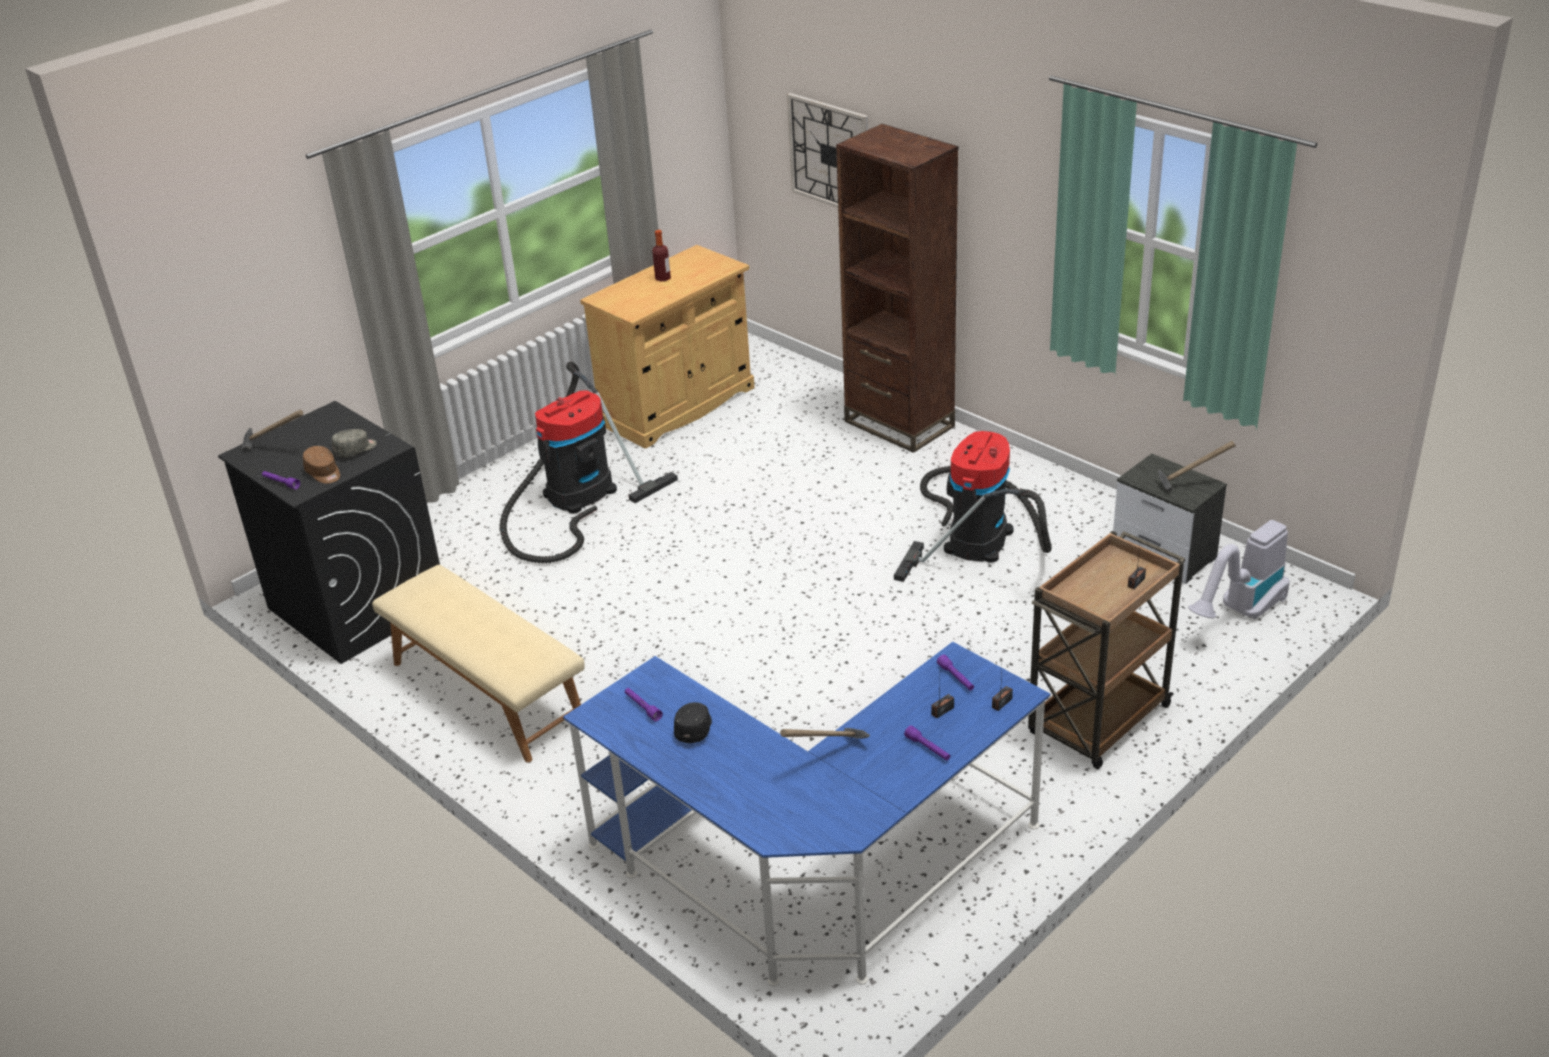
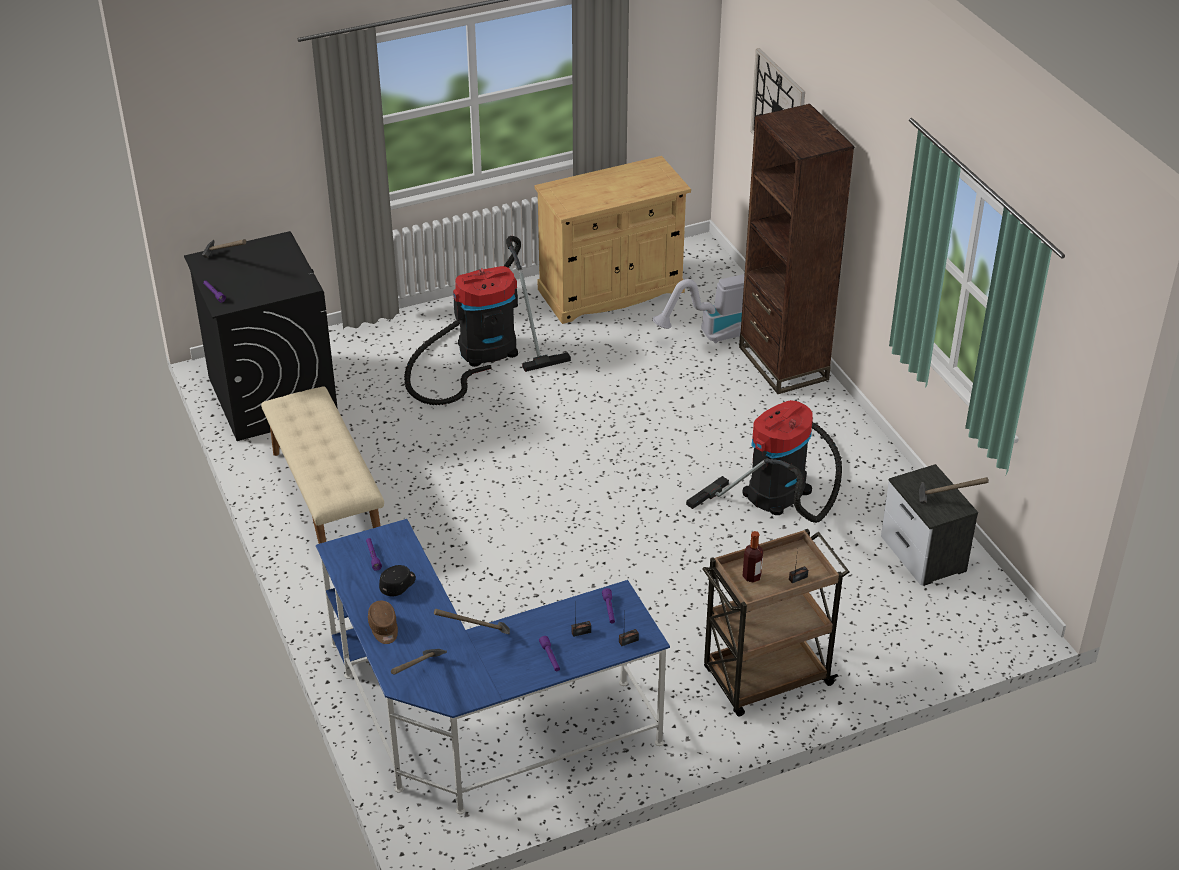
camera: 20 degrees right, 5 degrees up
(323, 473) = (247, 294): brown cap -> brown cap (384, 628)
(355, 450) = (280, 280): grey cap -> none
(663, 278) = (612, 182): bottle -> bottle (751, 576)
(791, 820) = (419, 677): none -> hammer
(1240, 612) = (950, 626): vacuum cleaner -> vacuum cleaner (709, 336)

